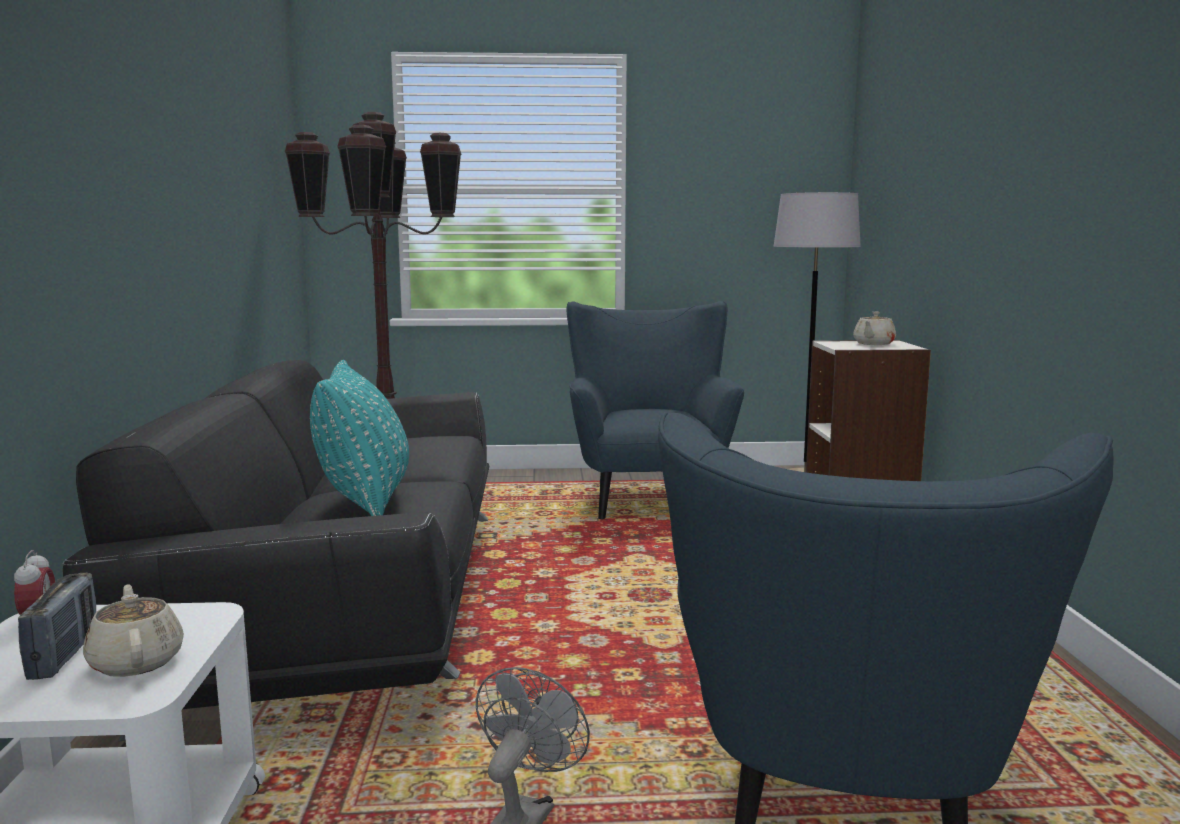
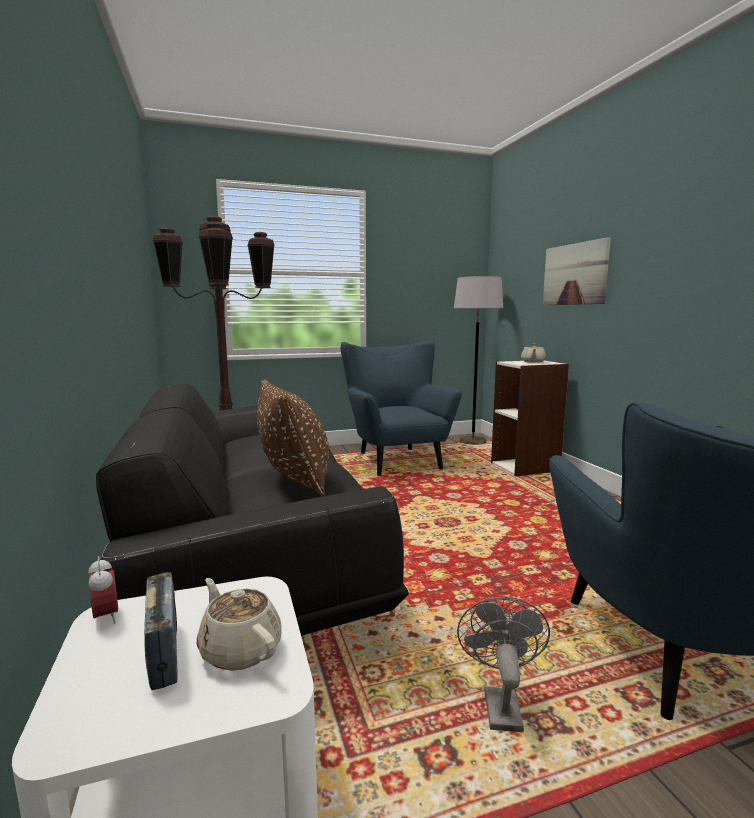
camera: 15 degrees left, 0 degrees up
(365, 501) = (294, 480): turquoise pillow -> brown pillow
(945, 192) = (574, 274): none -> picture

